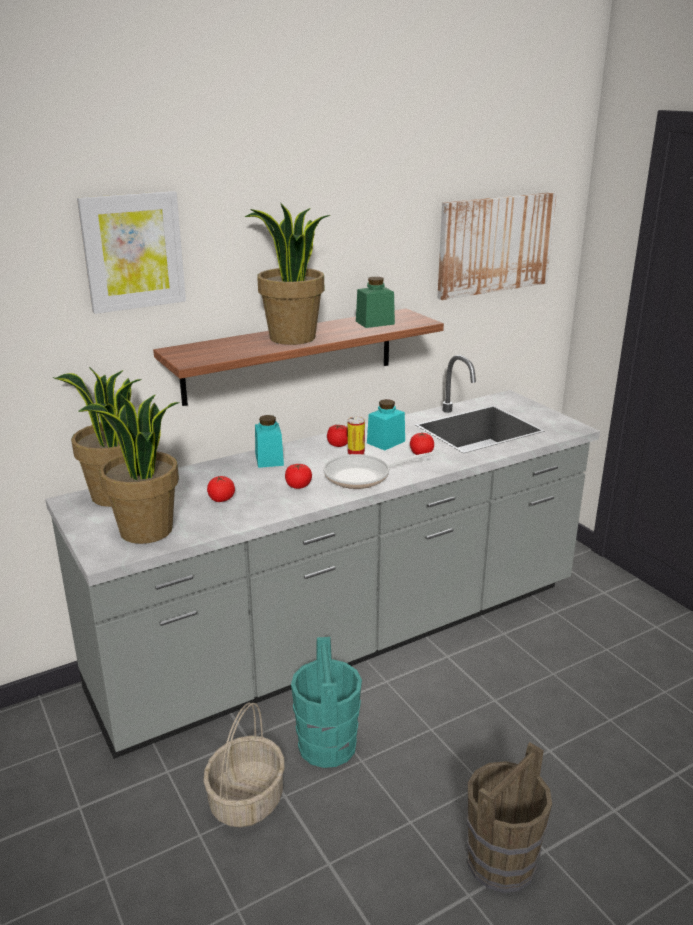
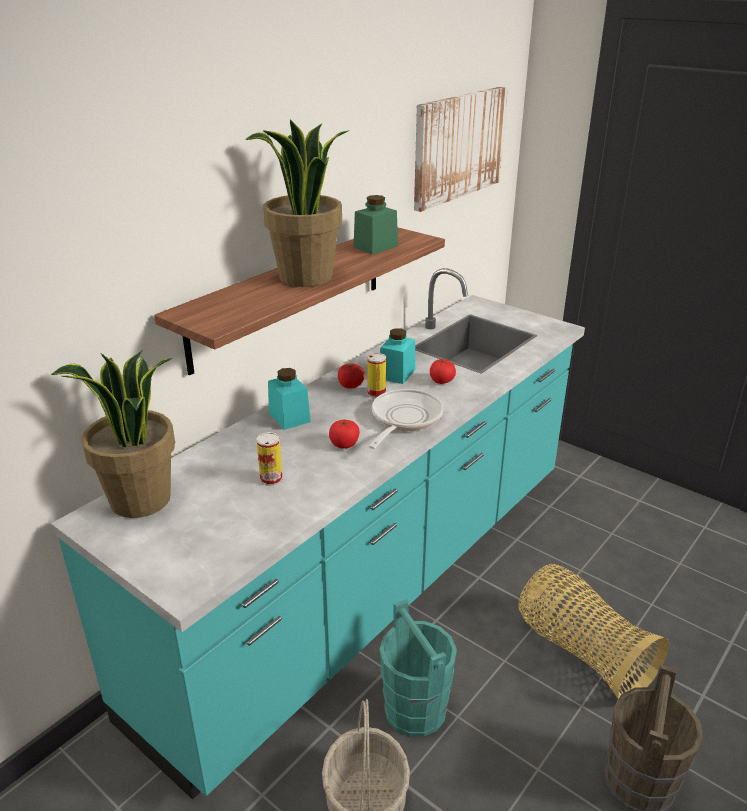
camera: 20 degrees left, 5 degrees up
(133, 251) = (123, 196): picture -> none
(146, 531) = (211, 541): potted plant -> none
(221, 499) = (271, 479): tomato -> can
(346, 640) = (373, 584): grey counter -> turquoise counter
(363, 476) = (403, 419): frying pan -> frying pan turned 150 degrees clockwise
(511, 741) = (581, 651): none -> basket

